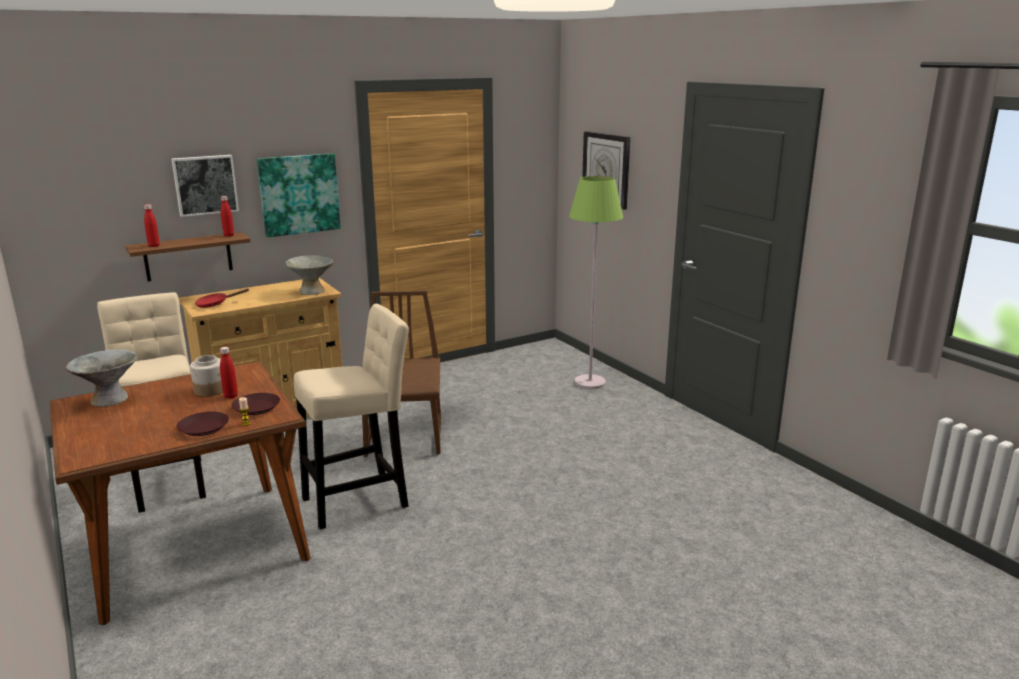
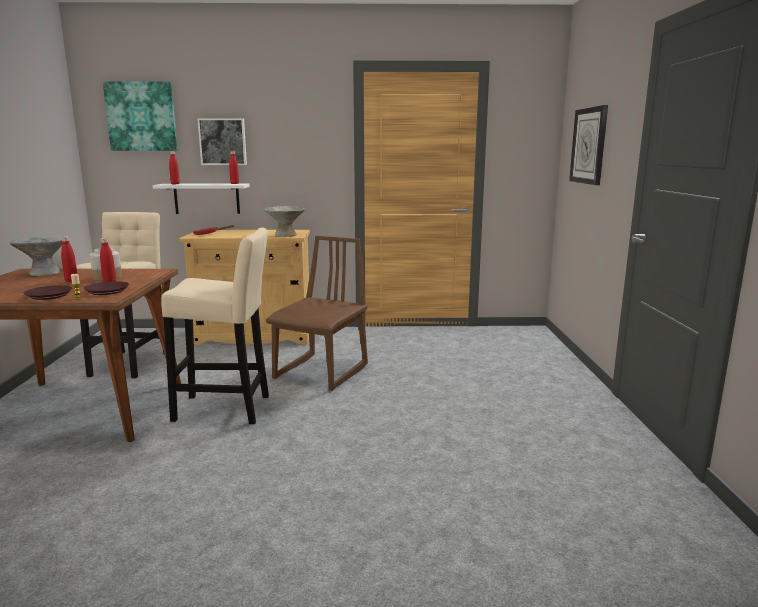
camera: 30 degrees right, 5 degrees down
(176, 403) = (71, 280): none -> red bottle
(188, 257) = (207, 198): brown shelf -> white shelf
(299, 194) = (298, 156): picture -> picture (141, 116)
(589, 383) = (539, 366): green floor lamp -> none

